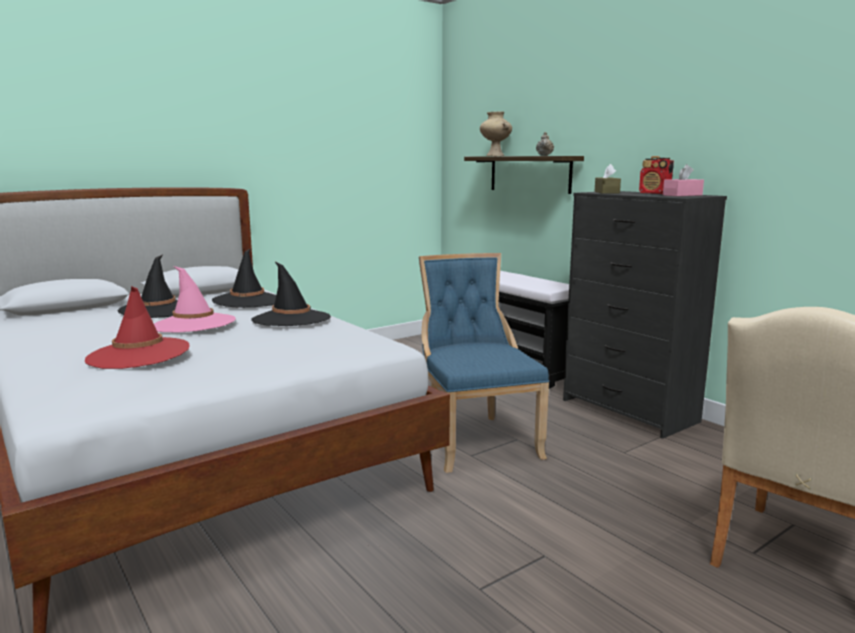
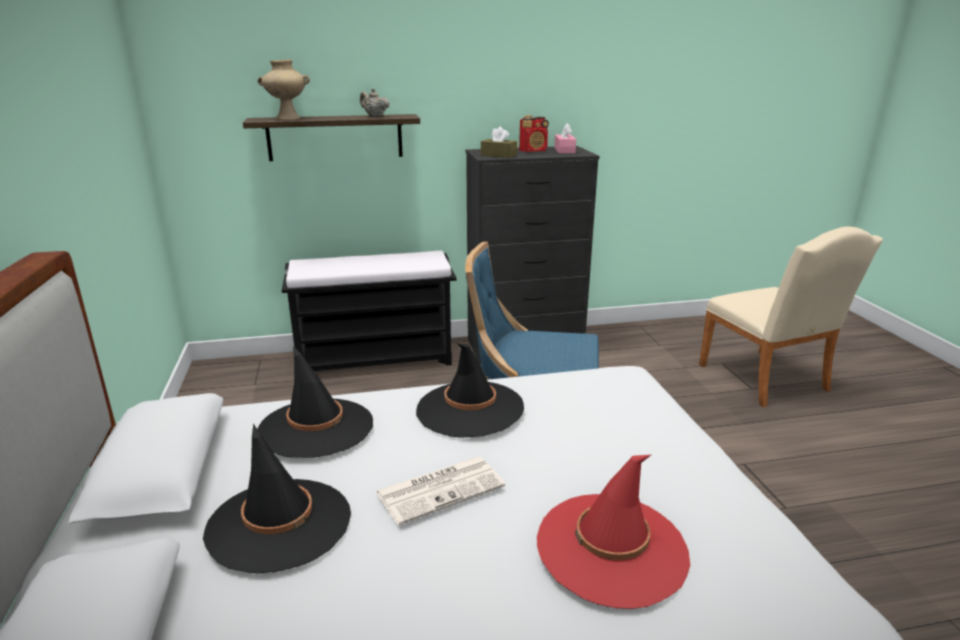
camera: 65 degrees left, 10 degrees up
(193, 324) = (441, 489): pink hat -> newspaper

